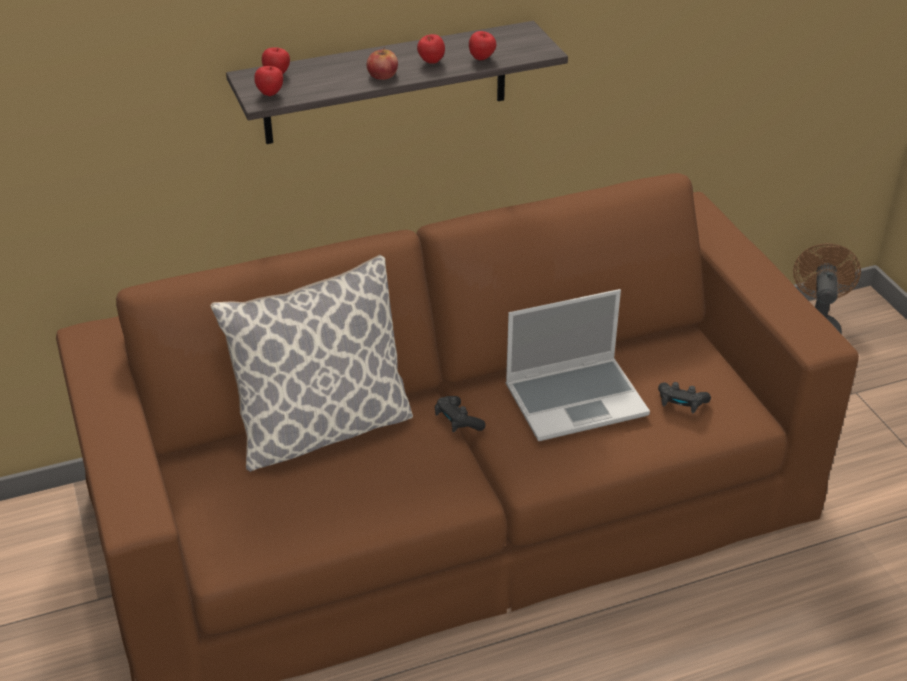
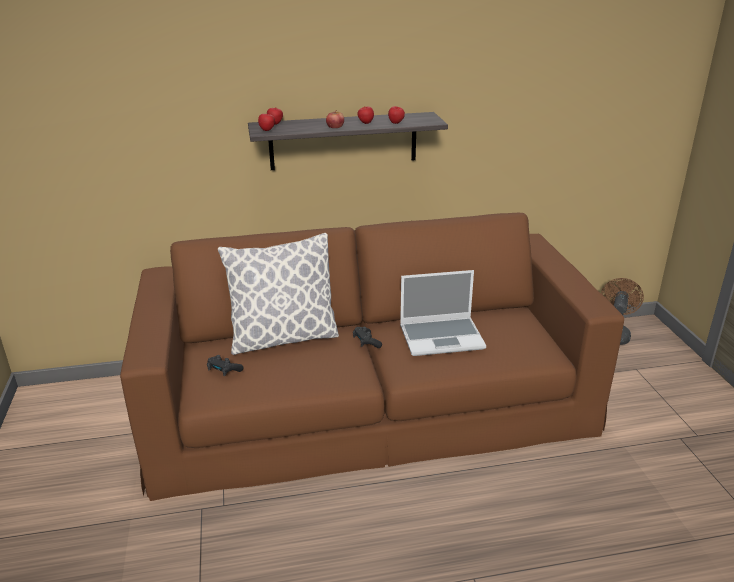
camera: 10 degrees right, 10 degrees down
(681, 404) = (508, 345): black game controller -> black game controller (224, 371)

